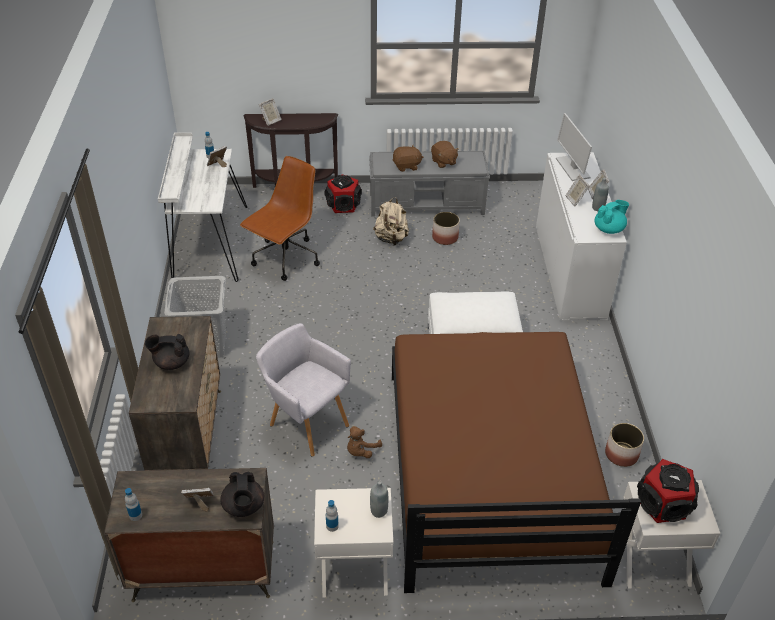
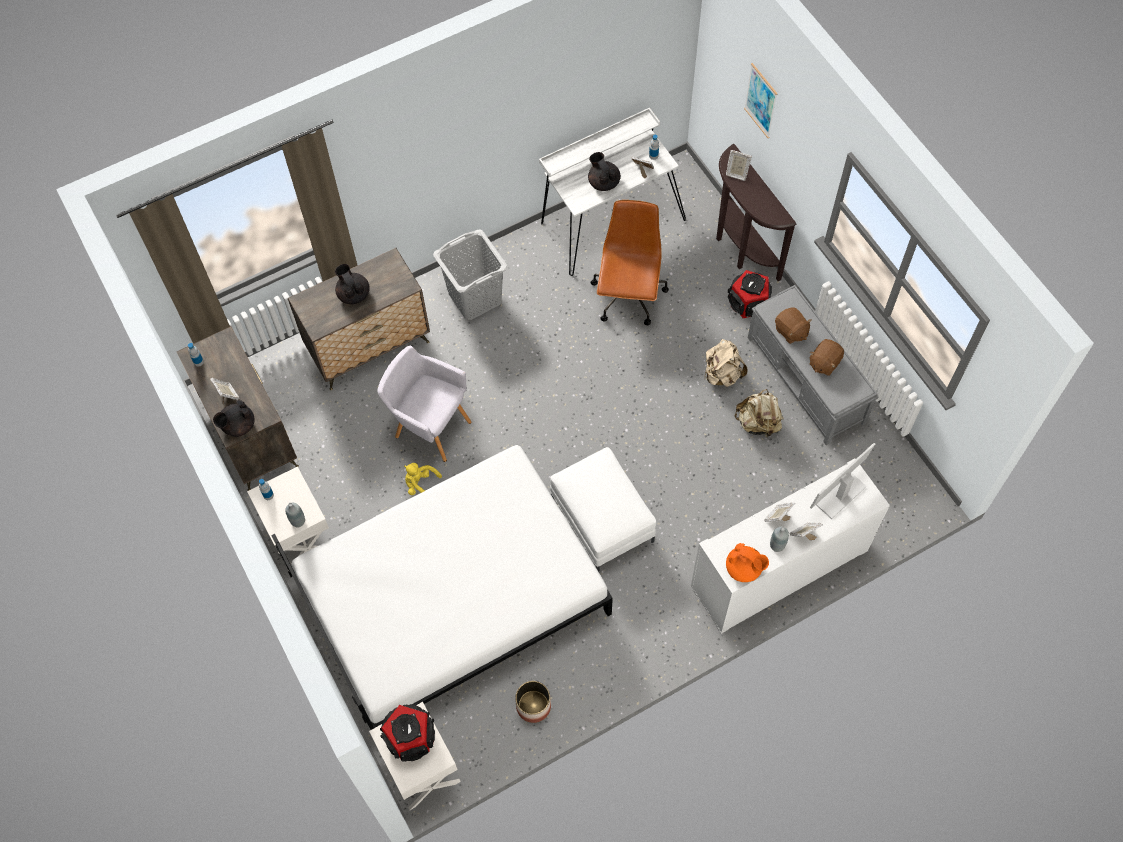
camera: 65 degrees right, 20 degrees up
(207, 186) = (603, 182): none -> black teapot
(260, 42) = (761, 100): none -> picture
(285, 259) = (628, 297): brown office chair -> brown office chair turned 90 degrees counterclockwise
(306, 422) = (430, 427): grey armchair -> grey armchair turned 75 degrees counterclockwise
(361, 451) = (421, 485): brown plush toy -> yellow plush toy
(445, 237) = (758, 423): planter -> beige backpack
(489, 471) = (452, 598): brown bed -> white bed
(609, 229) = (744, 569): turquoise teapot -> orange teapot

